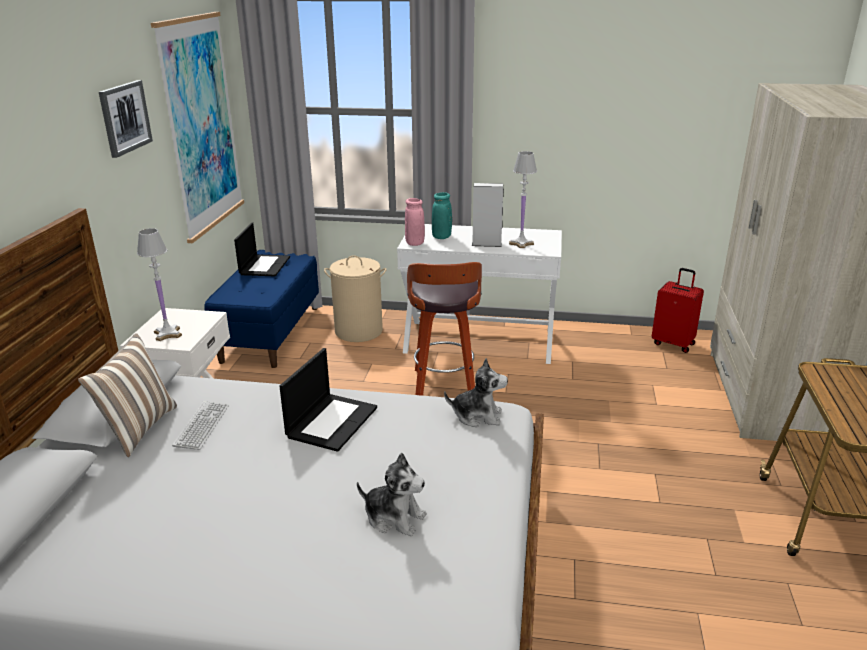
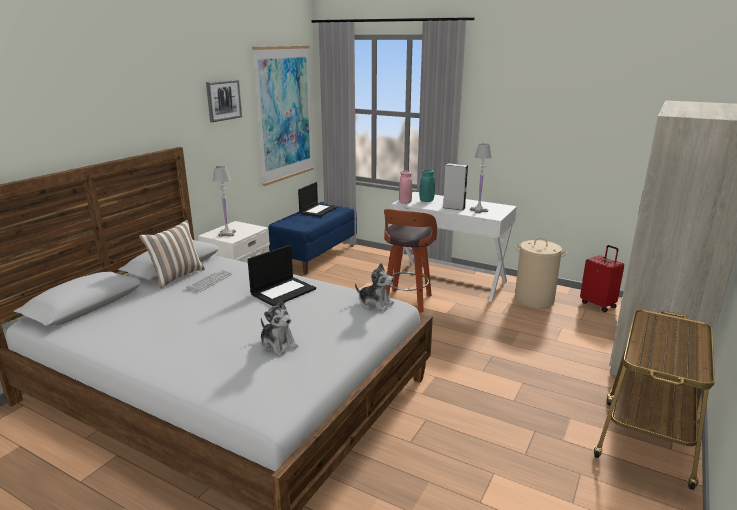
camera: 20 degrees right, 5 degrees down
(359, 331) = (371, 262): beige laundry basket -> beige laundry basket (534, 299)

